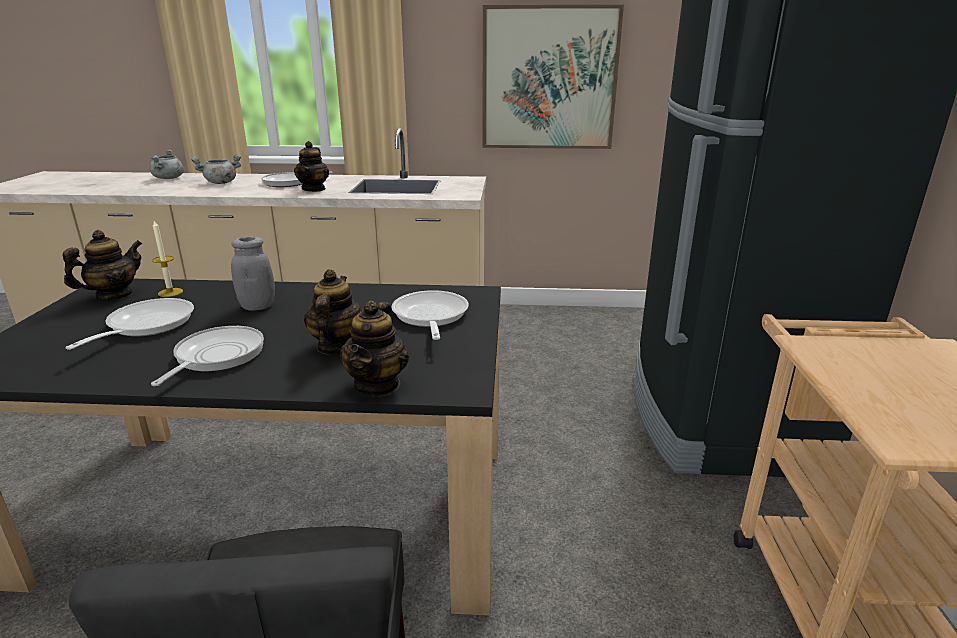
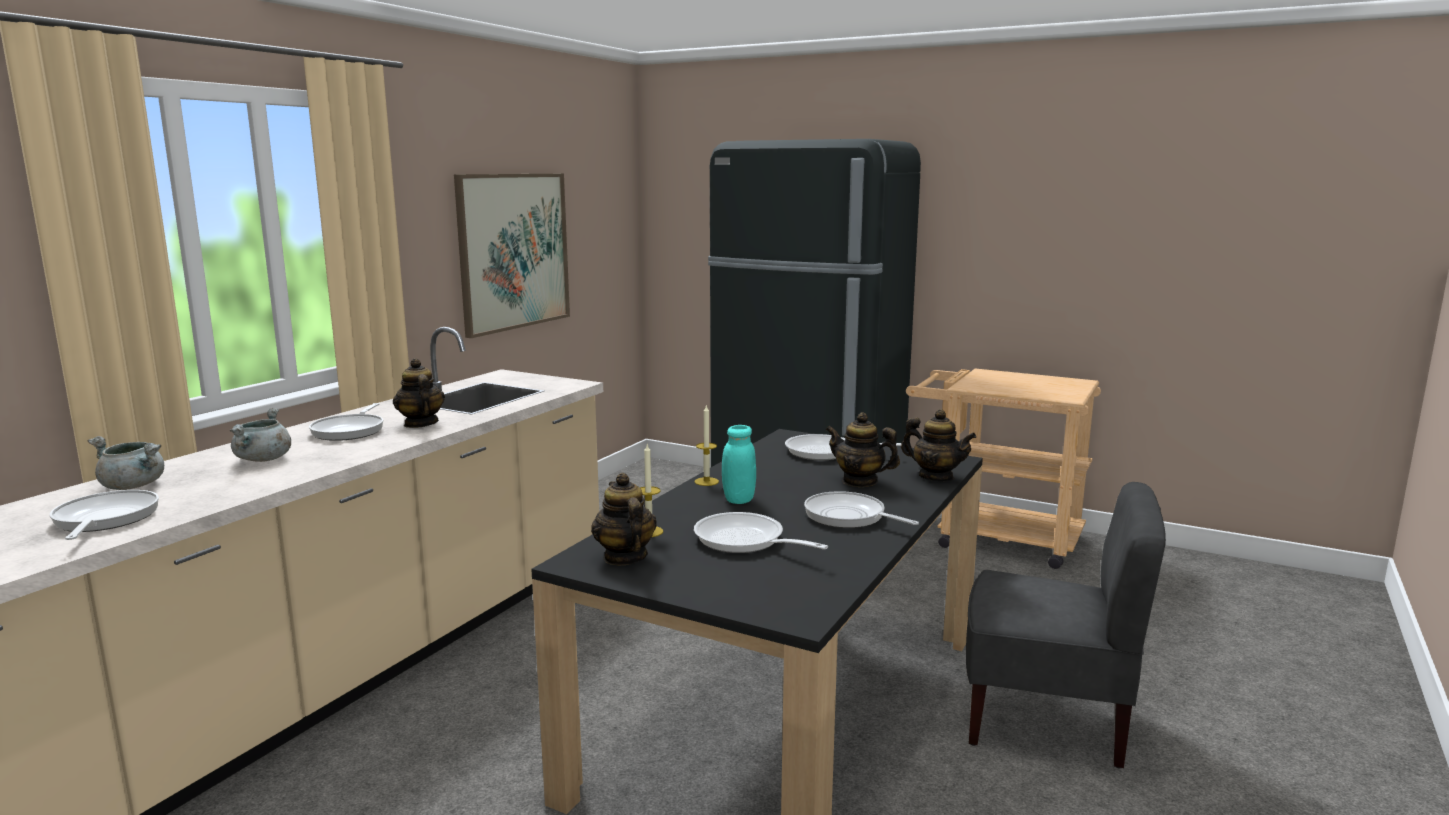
camera: 65 degrees left, 10 degrees down
(113, 185) = (104, 520): none -> frying pan
(257, 306) = (738, 499): grey jar -> turquoise jar
(304, 288) = (706, 481): none -> candle
(314, 189) = (420, 424): teapot -> teapot turned 150 degrees counterclockwise

